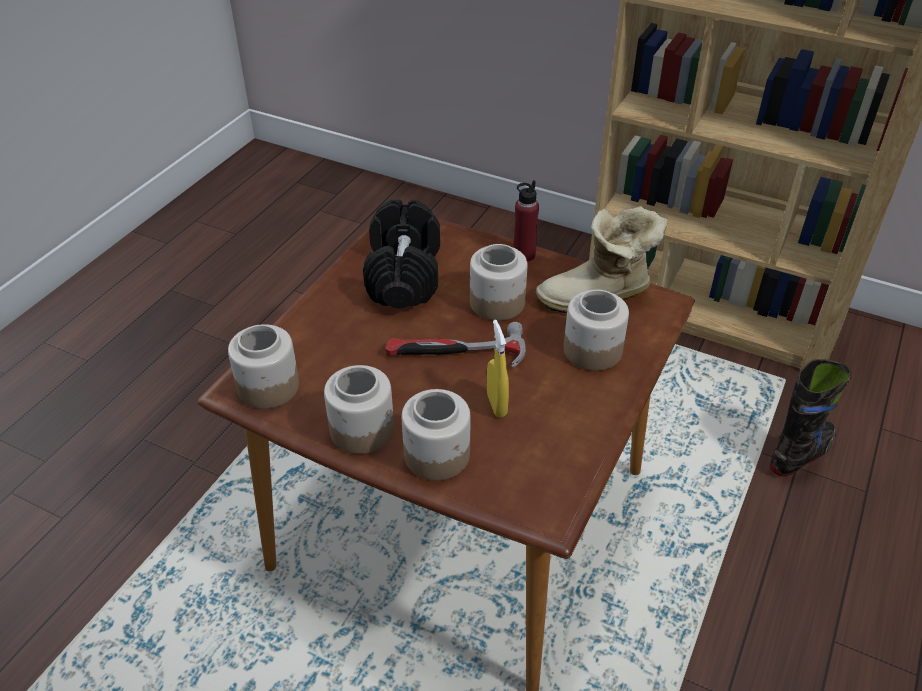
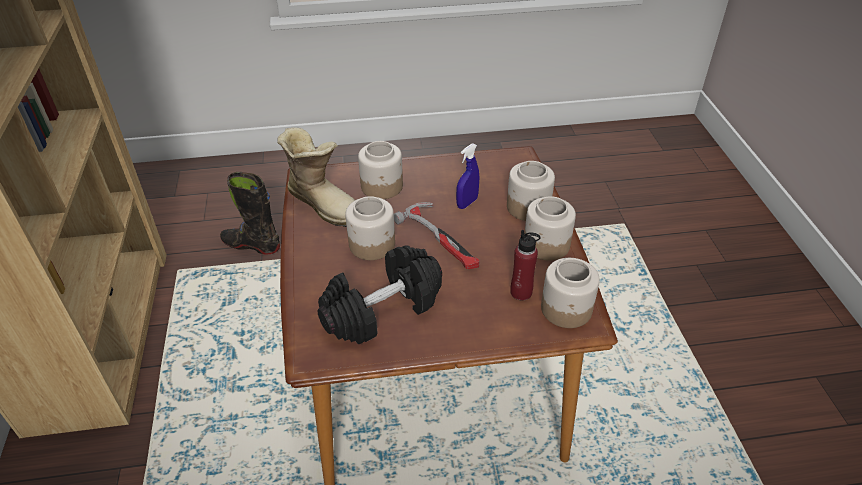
camera: 125 degrees left, 0 degrees up
(496, 405) = (467, 203): yellow spray bottle -> blue spray bottle
(524, 254) = (300, 257): red bottle -> red bottle (521, 292)

